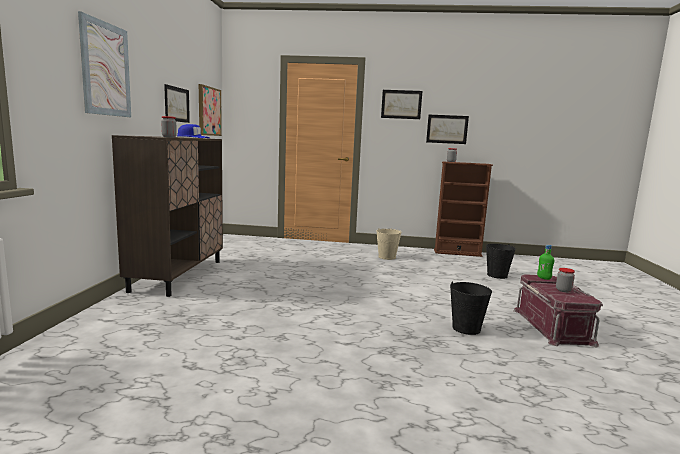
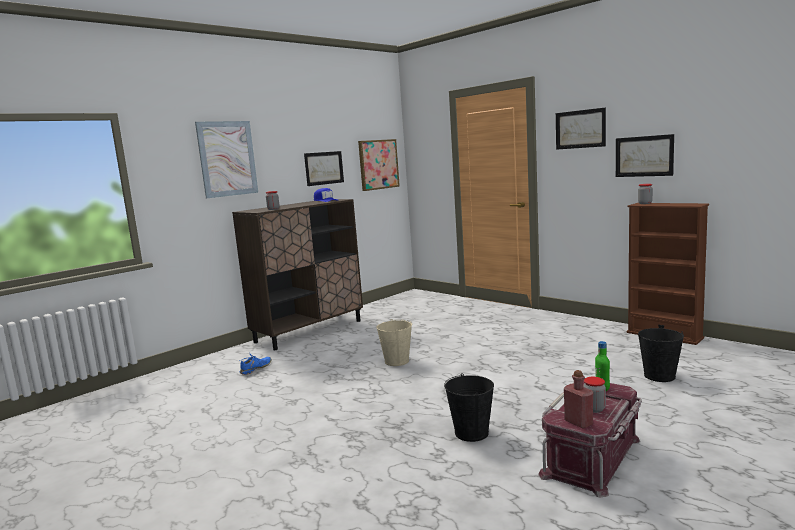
camera: 40 degrees right, 0 degrees up
(179, 316) = (256, 369): none -> blue shoe
(387, 257) = (544, 332): beige bucket -> beige bucket (396, 361)
(578, 298) = (578, 422): none -> red bottle

